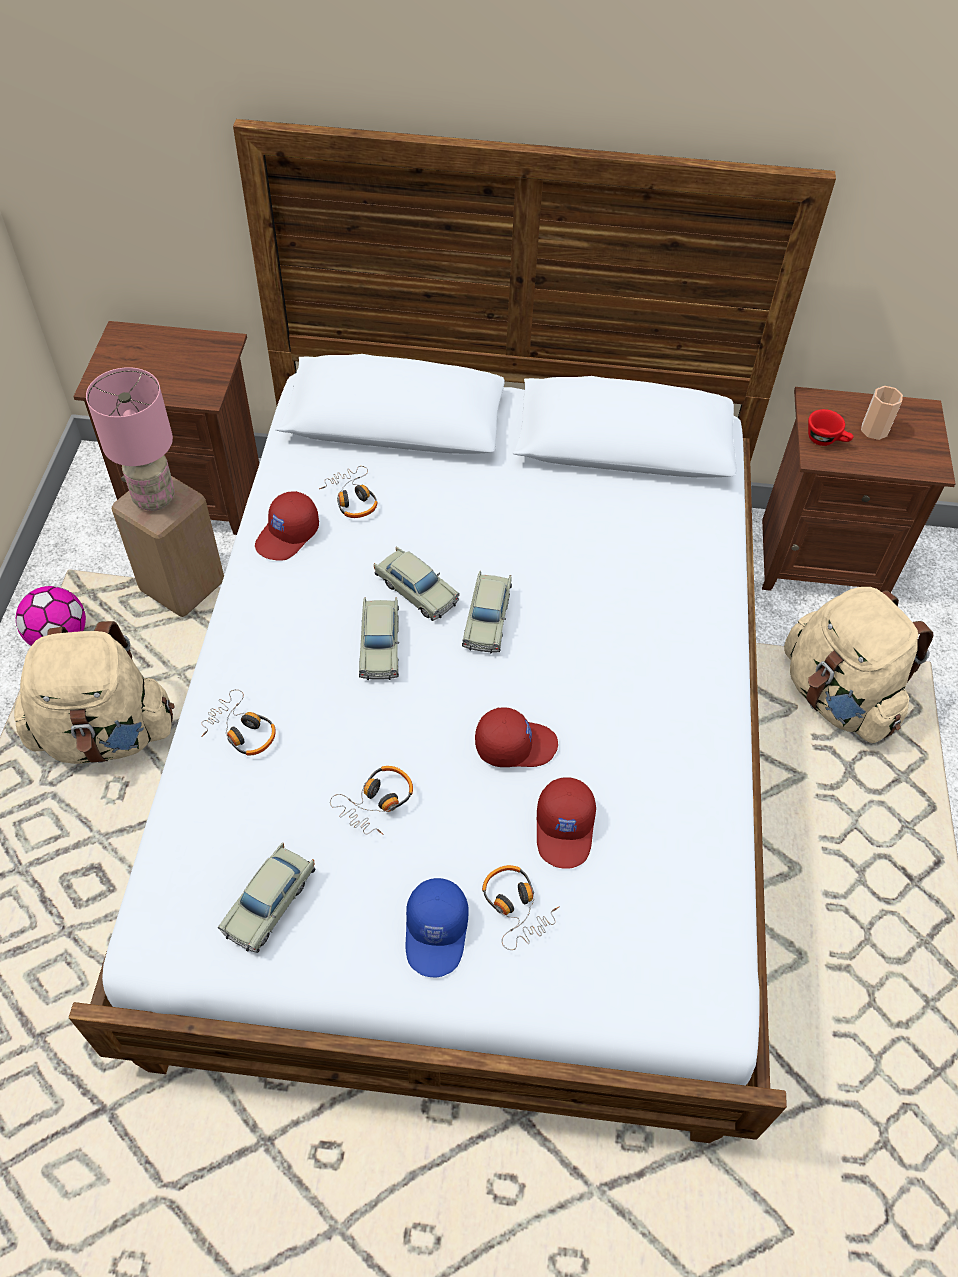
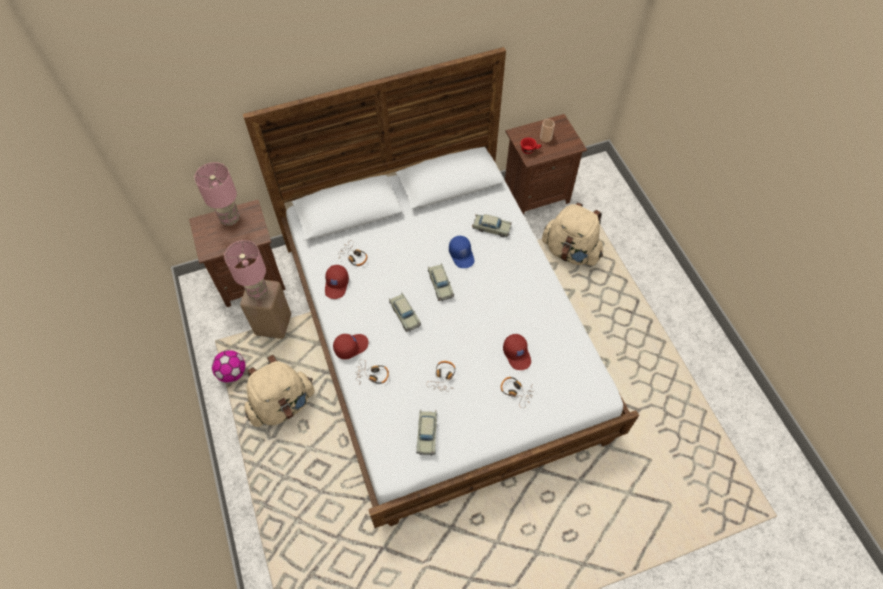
camera: 25 degrees left, 5 degrees up
(175, 348) = (230, 219): none -> pink table lamp
(416, 590) = (405, 285): beige toy car -> beige toy car (491, 228)
(437, 932) = (494, 414): blue cap -> blue cap (462, 255)
(515, 744) = (480, 330): red cap -> red cap (351, 346)

